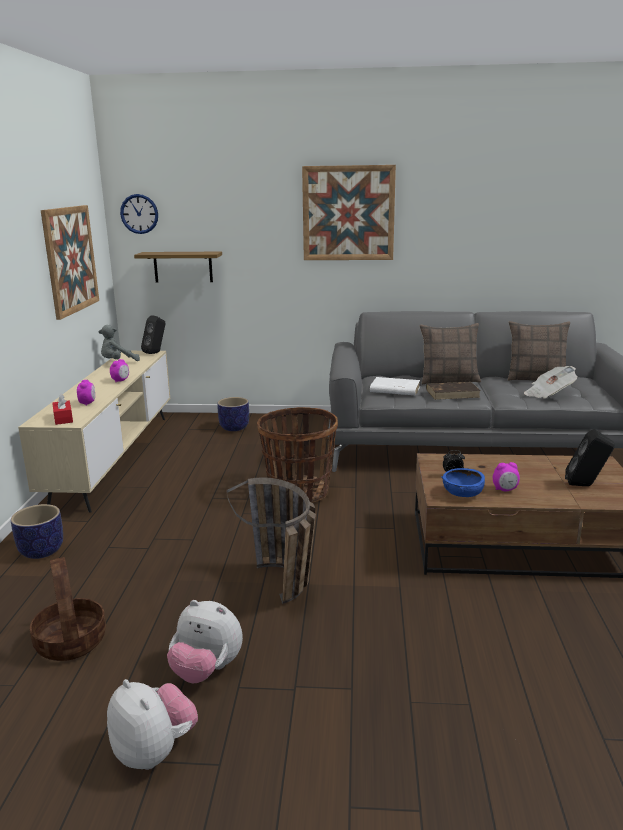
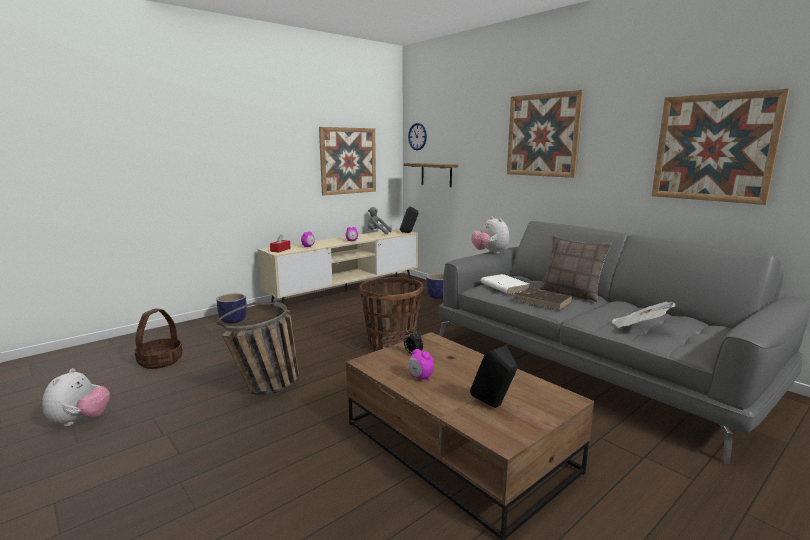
camera: 45 degrees right, 5 degrees down
(206, 670) = (162, 402): plush toy -> plush toy (490, 252)
(463, 493) = (386, 365): blue bowl -> none
(524, 226) = (713, 148): none -> picture
(536, 378) = (666, 314): pillow -> none

